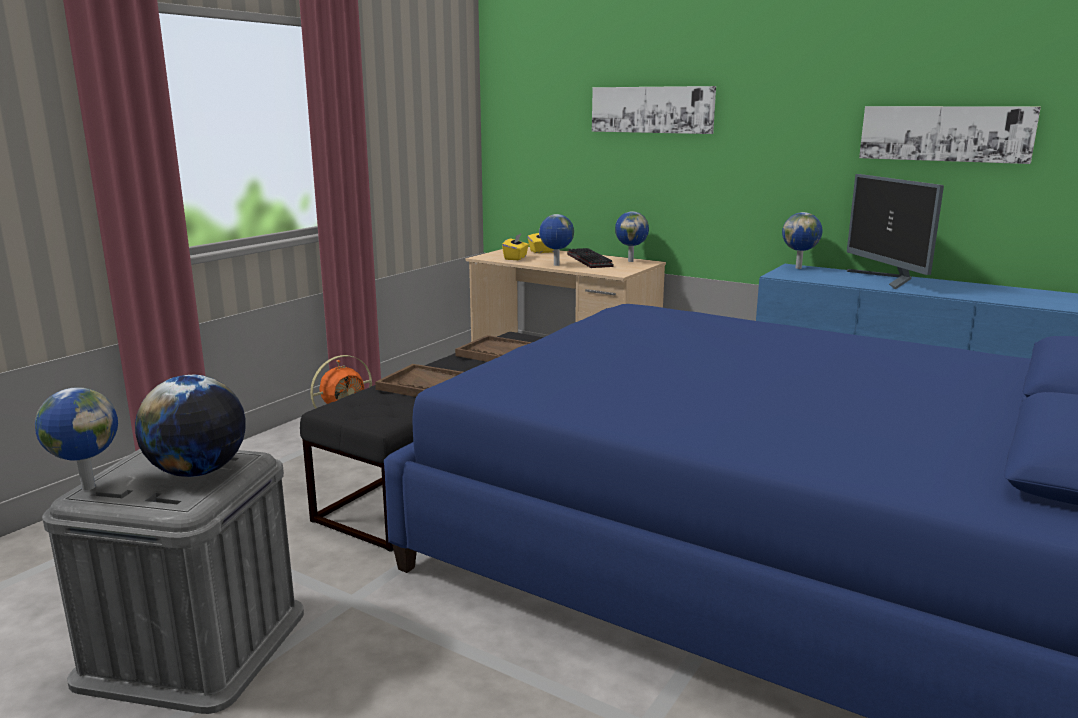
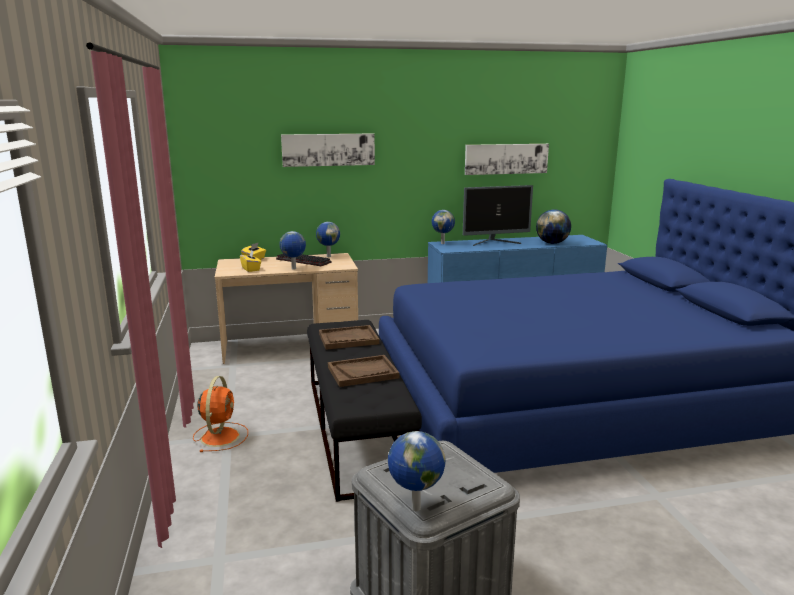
camera: 45 degrees left, 0 degrees up
(198, 472) = (445, 467): globe -> globe (552, 243)
(887, 280) = (495, 242): monitor -> monitor turned 45 degrees counterclockwise

